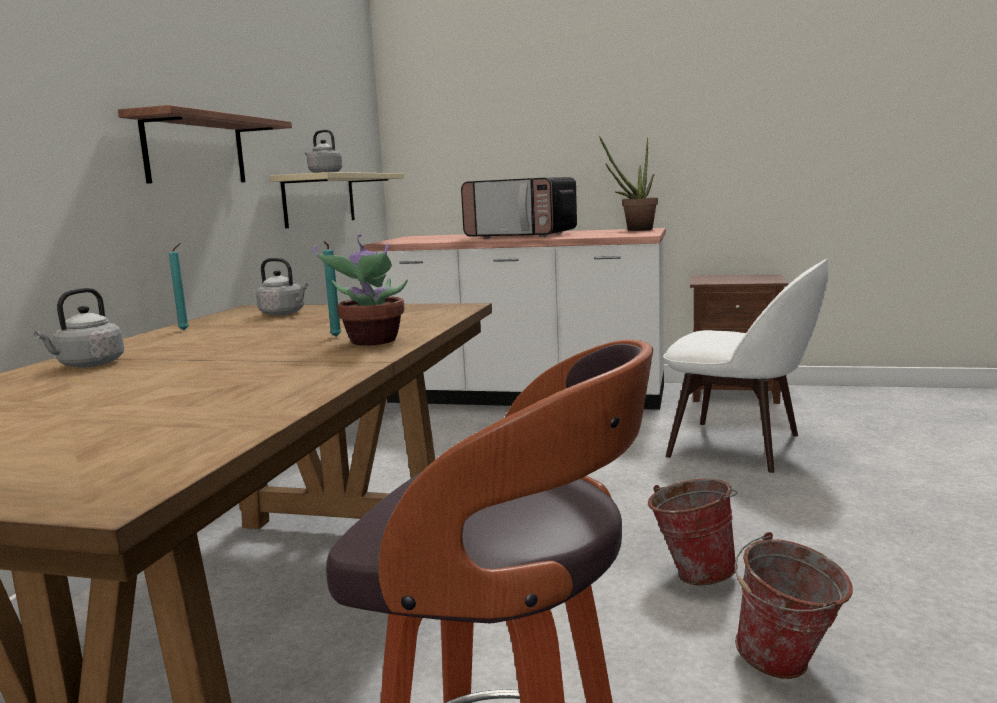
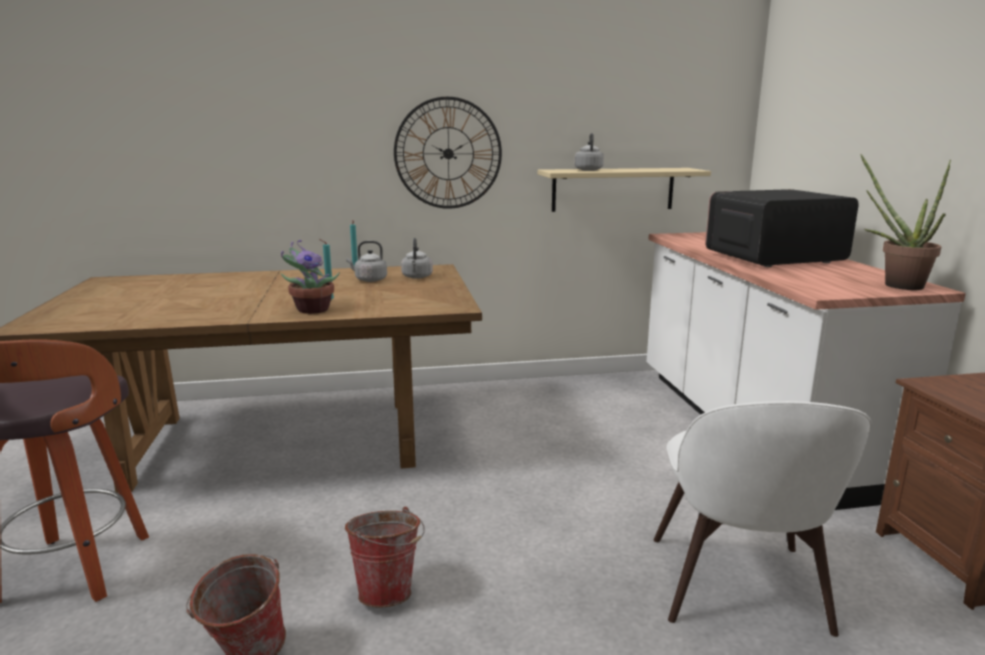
camera: 65 degrees right, 5 degrees up
(88, 365) = (259, 278): grey kettle -> grey kettle (369, 280)
(195, 150) = (448, 153): shelf -> wall clock
(522, 235) = (772, 258): microwave -> microwave turned 75 degrees clockwise

